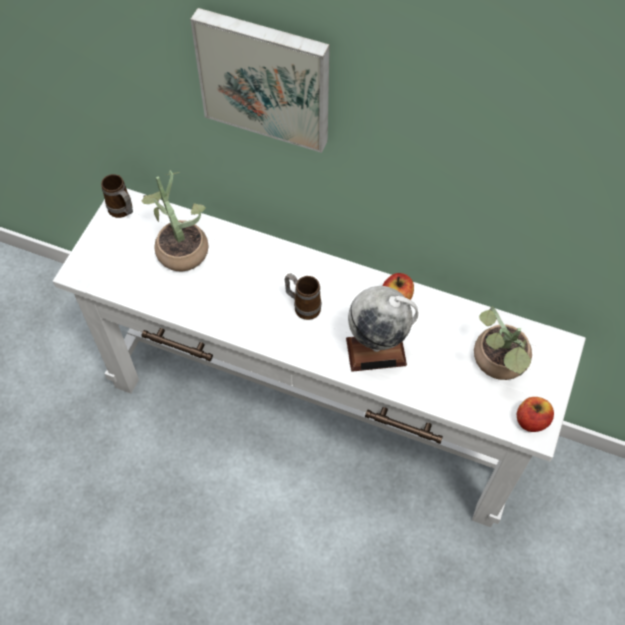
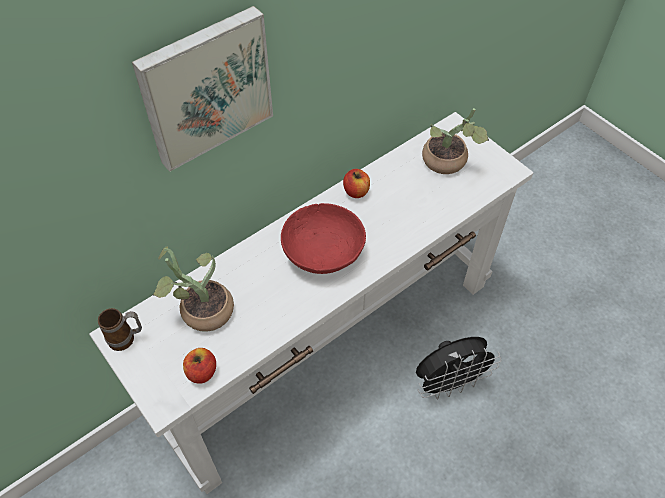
camera: 60 degrees left, 5 degrees down
(302, 306) = (323, 251): mug -> red bowl
(345, 544) = (449, 383): none -> black fan
(376, 351) = (394, 225): globe -> none
(531, 420) = (501, 169): apple -> apple (202, 372)

